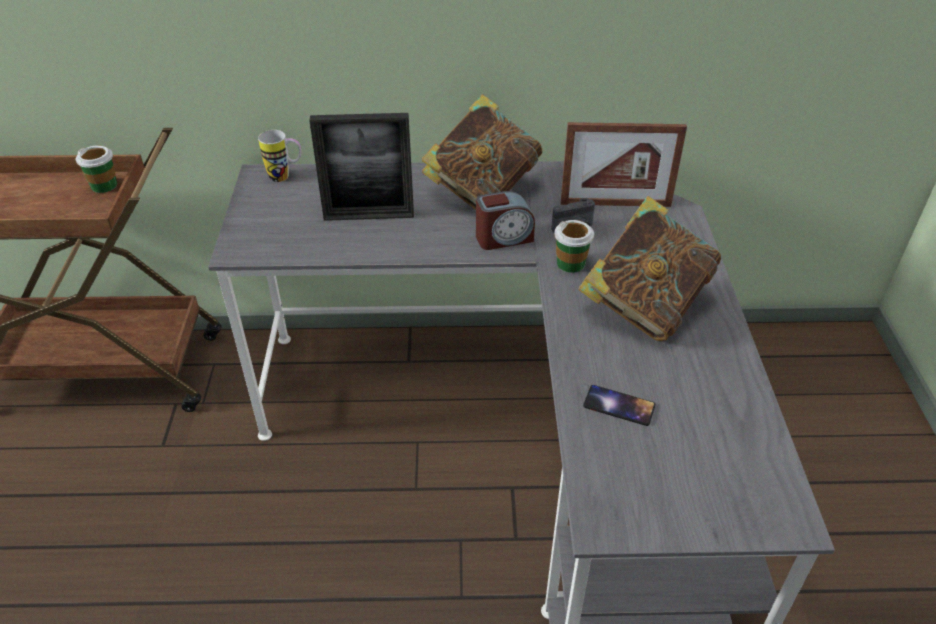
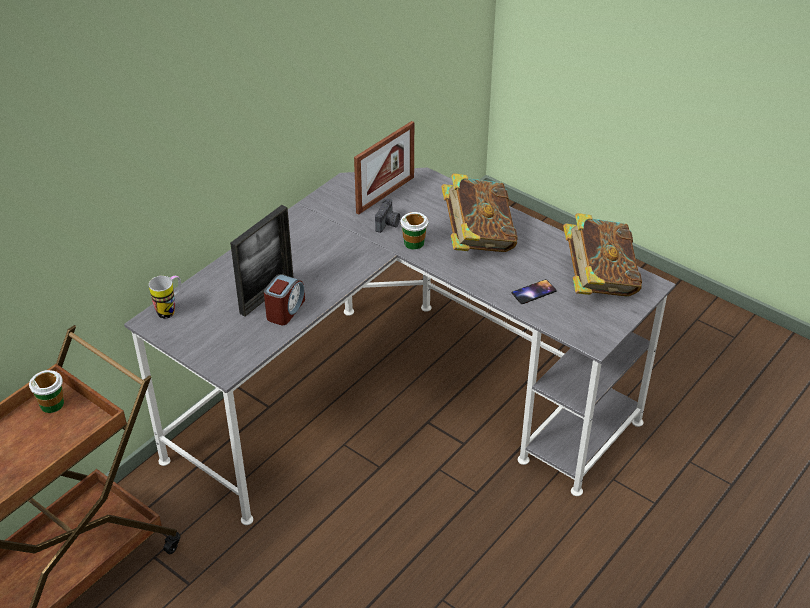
camera: 50 degrees left, 0 degrees up
(482, 190) = (304, 235): book -> book (598, 281)
(503, 238) = (360, 254): alarm clock -> alarm clock (285, 310)

